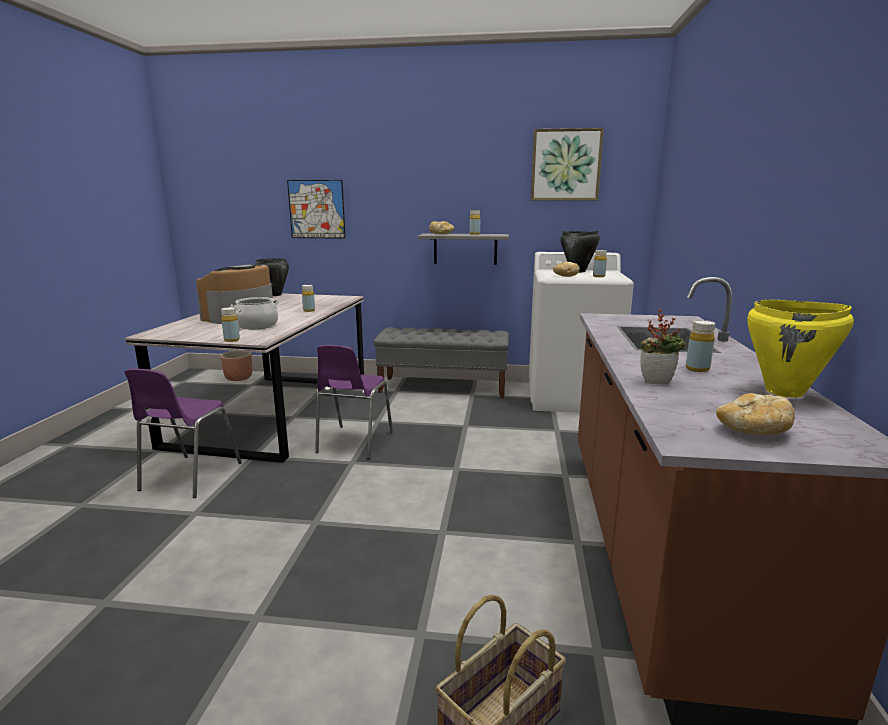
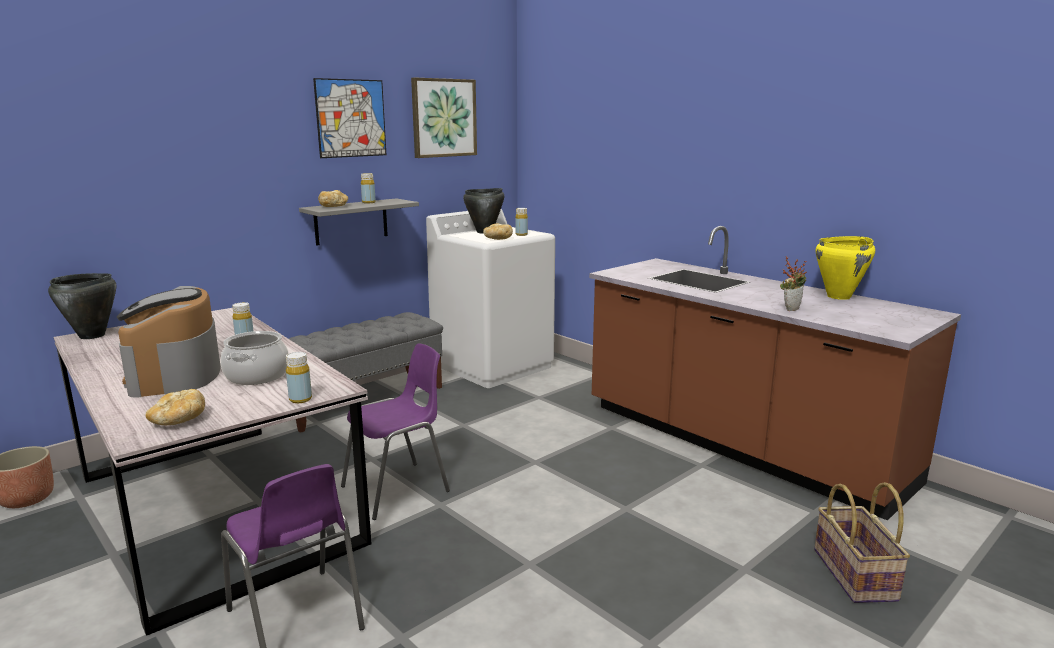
camera: 50 degrees left, 0 degrees up
(316, 209) = (133, 187): picture -> picture (351, 118)
(353, 443) = (398, 489): purple chair -> purple chair turned 90 degrees counterclockwise
(697, 369) = (777, 295): yellow bottle -> none
(753, 431) = (892, 320): bread -> bread (178, 421)

